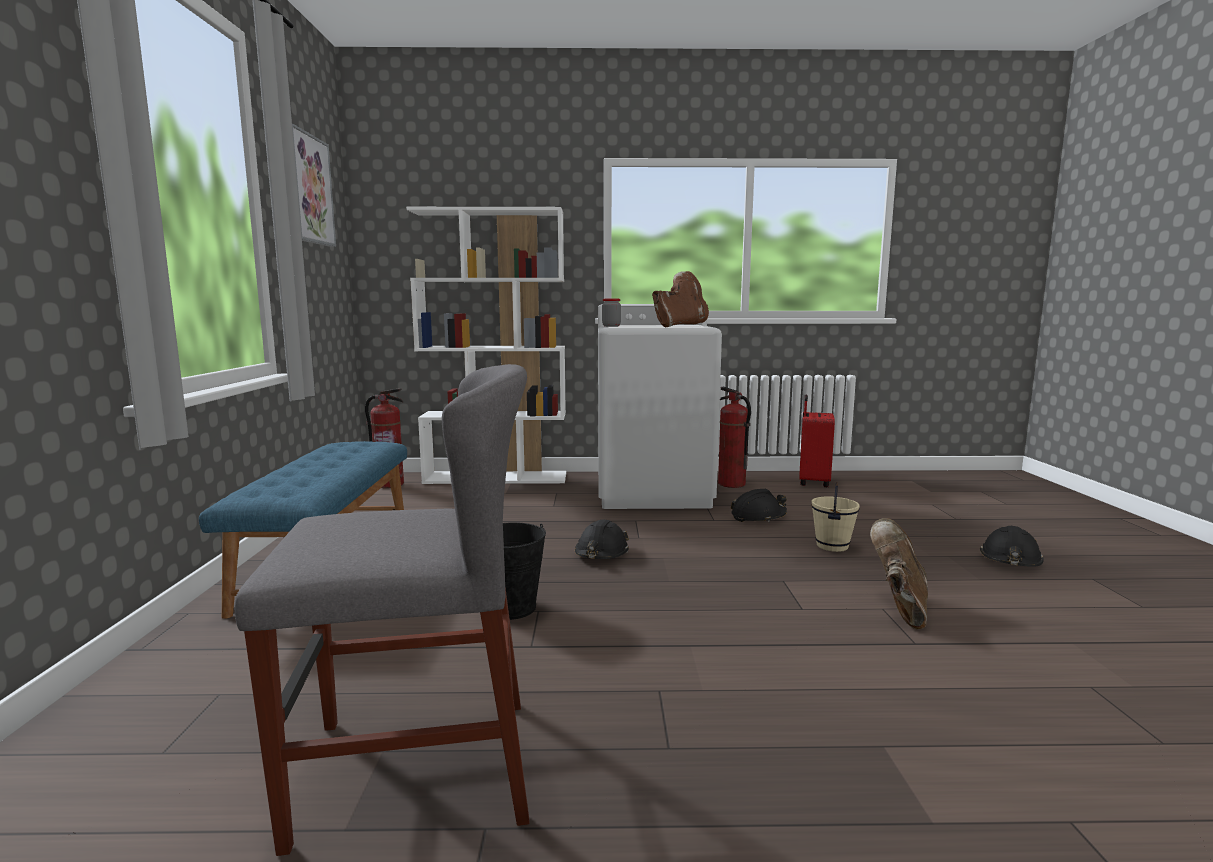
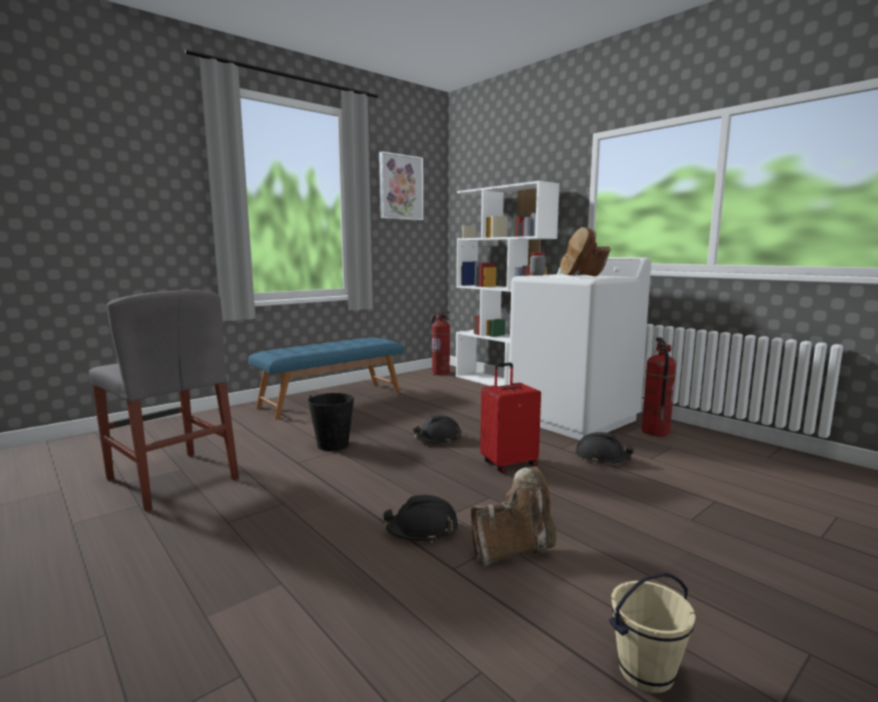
camera: 50 degrees right, 0 degrees up
(680, 326) = (584, 277): brown boot -> brown boot turned 135 degrees clockwise
(812, 482) = (745, 454): red suitcase -> red suitcase (508, 464)
(833, 546) = (597, 497): beige bucket -> beige bucket (646, 673)
(1010, 560) = (753, 588): black hard hat -> black hard hat (422, 530)

